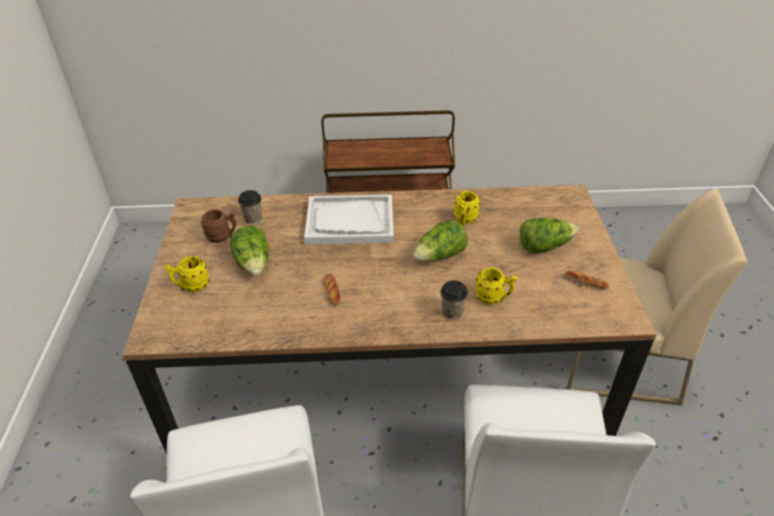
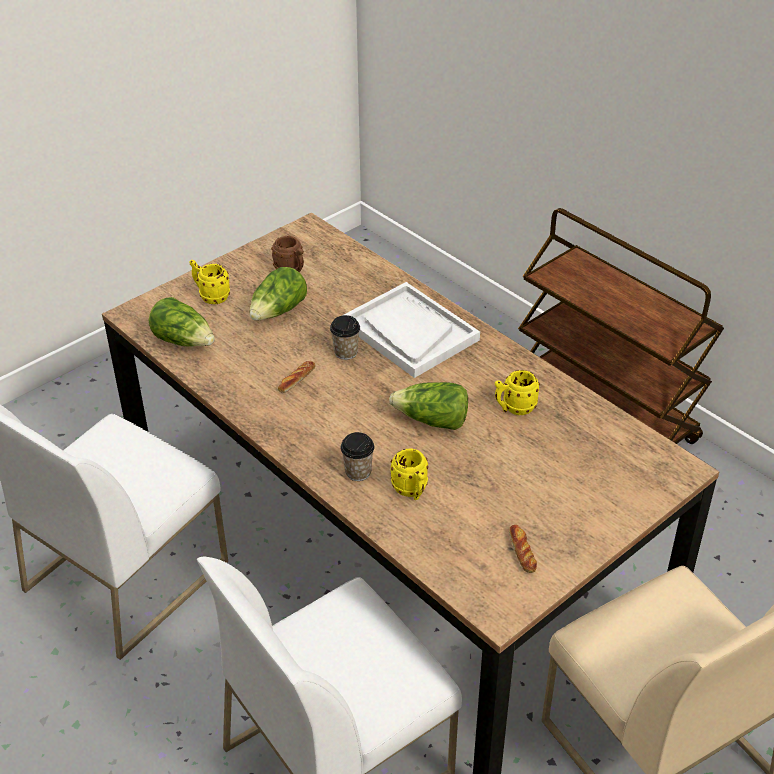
camera: 50 degrees right, 0 degrees up
(253, 218) = (338, 272): cup -> cup (346, 352)
(544, 246) = (547, 490): lettuce -> lettuce (184, 341)

